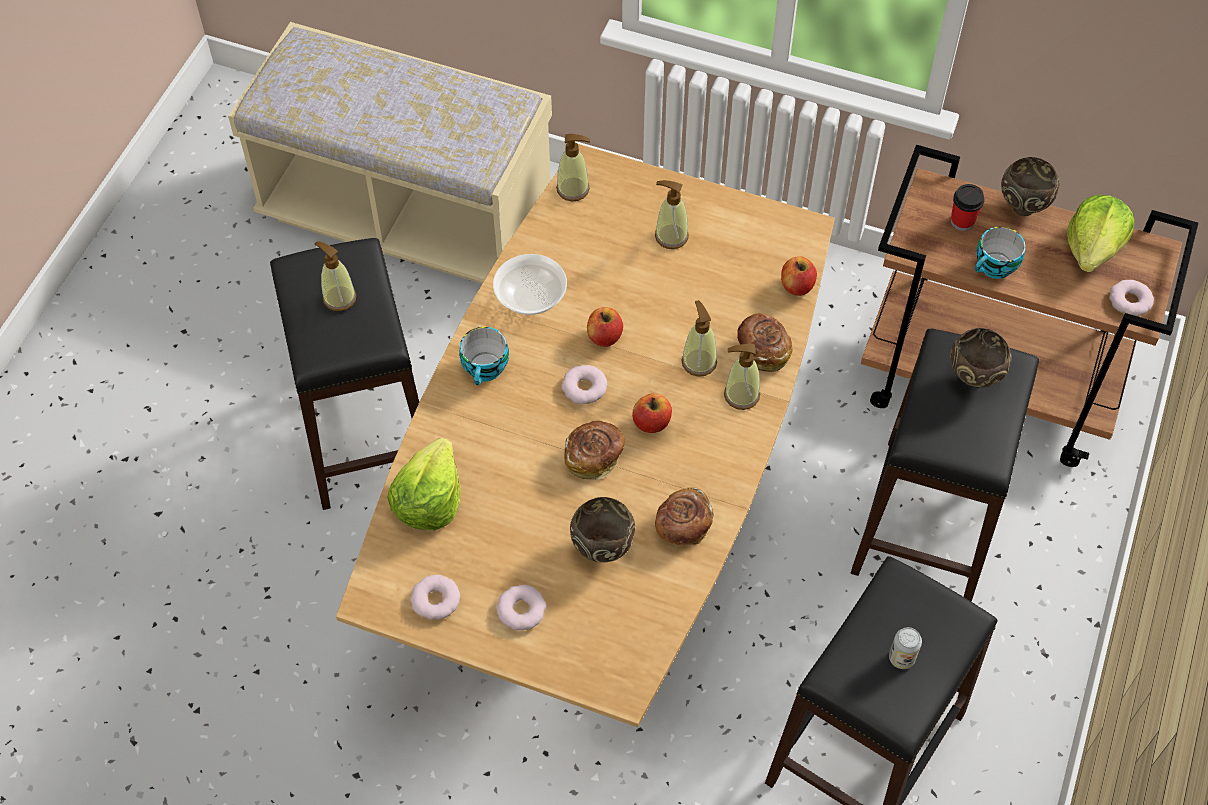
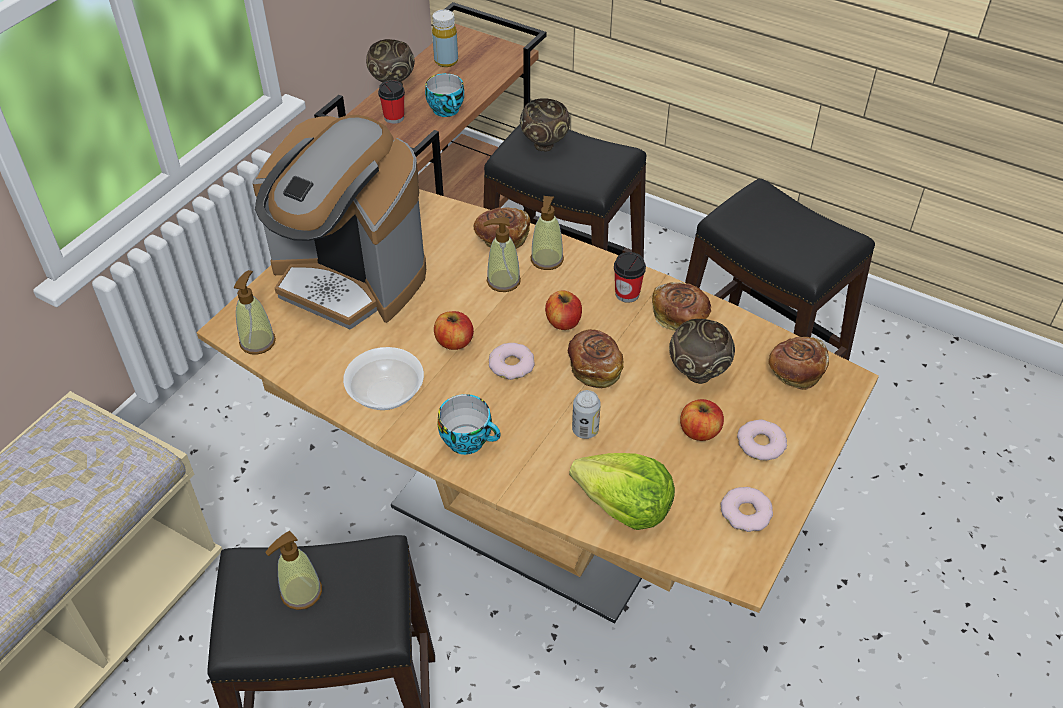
camera: 80 degrees left, 10 degrees down
(624, 640) = (795, 372): none -> bread
(671, 236) = (349, 279): soap dispenser -> coffee machine
(706, 474) = (627, 294): none -> cup
(797, 286) = (438, 207): apple -> apple (699, 431)
(901, 658) = (794, 229): can -> can (585, 430)
(1093, 248) = (446, 61): lettuce -> yellow bottle
(1129, 301) = (501, 55): donut -> none

